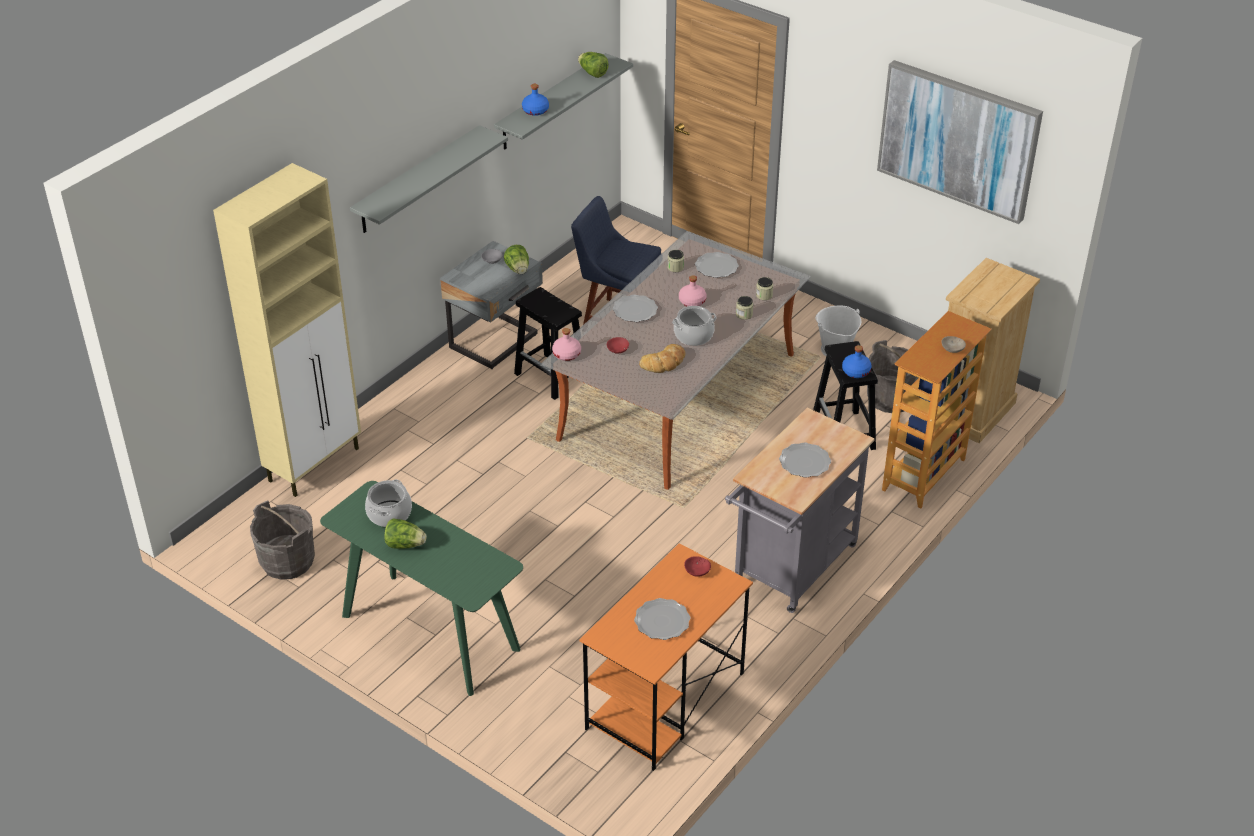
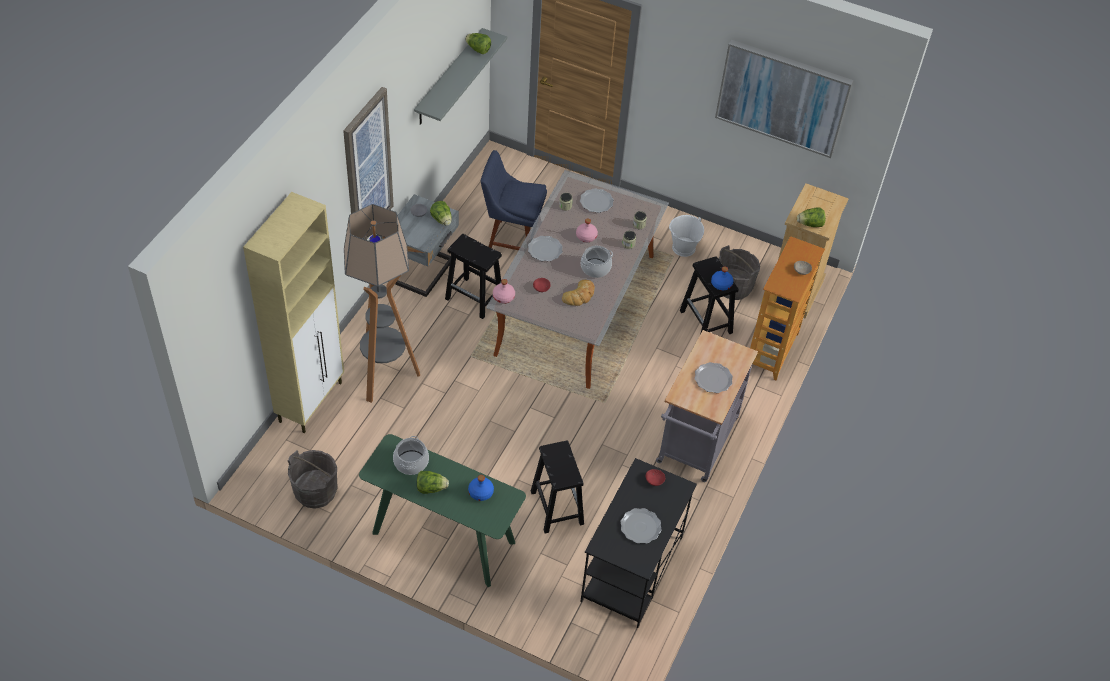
camera: 15 degrees left, 10 degrees up
(413, 447) = (385, 376): none -> floor lamp
(418, 180) = (367, 169): grey shelf -> picture
(535, 111) = (443, 92): blue bottle -> blue bottle (480, 492)
(586, 616) = (556, 507): none -> black stool
(664, 701) = (631, 569): orange desk -> black desk
(979, 301) = (810, 224): none -> lettuce

